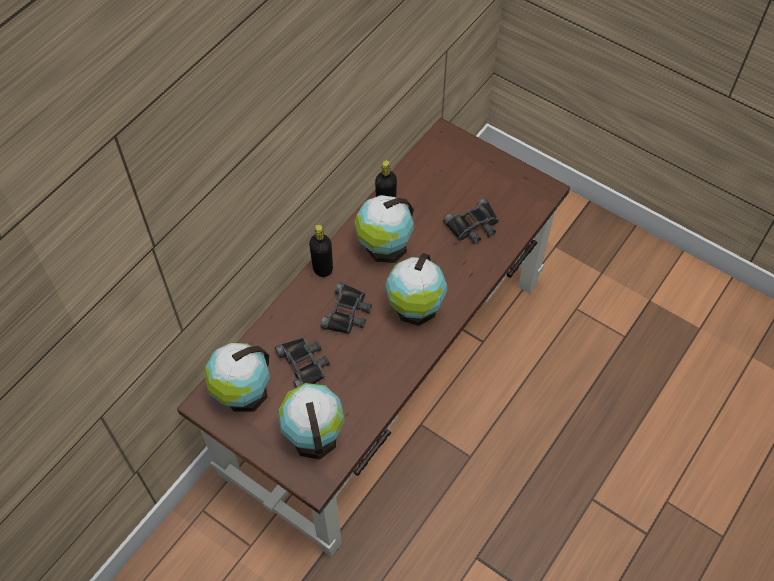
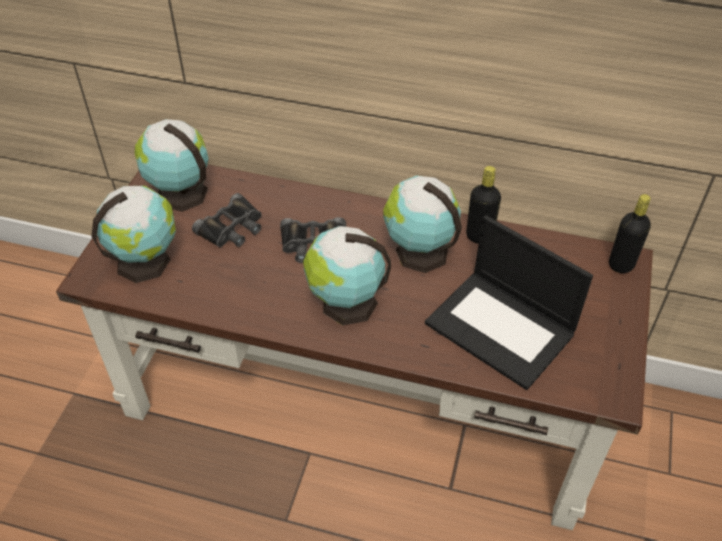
camera: 70 degrees right, 10 degrees down
(322, 269) = (362, 207): black bottle -> black bottle (621, 264)
(473, 226) = (502, 328): black binoculars -> laptop

